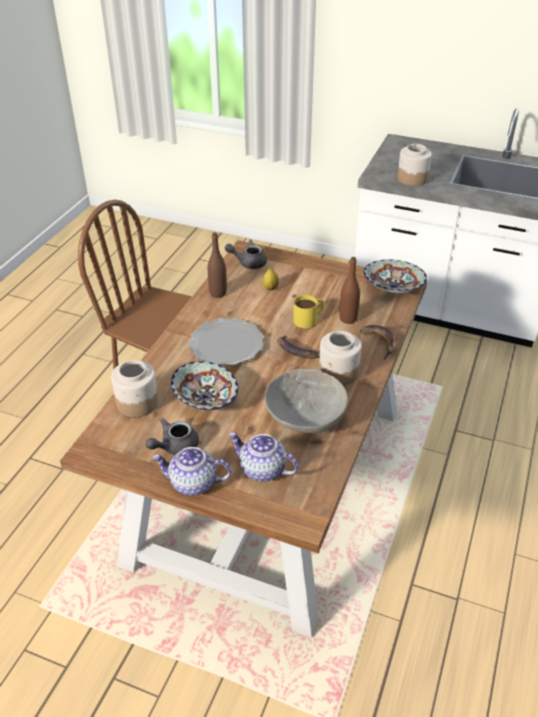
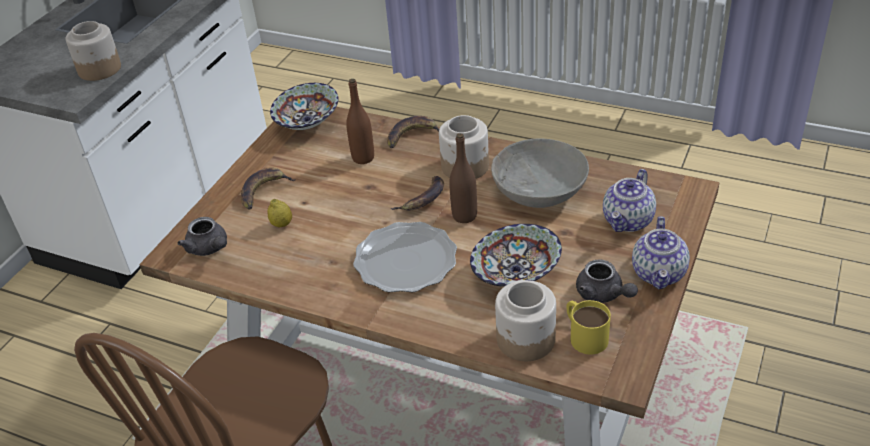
camera: 85 degrees left, 0 degrees up
(218, 293) = (282, 276): brown bottle -> brown bottle (464, 216)
(248, 262) = (209, 248): grey teapot -> grey teapot turned 45 degrees counterclockwise
(307, 277) = (263, 191): none -> banana
(309, 319) = (359, 189): yellow mug -> yellow mug (584, 335)

